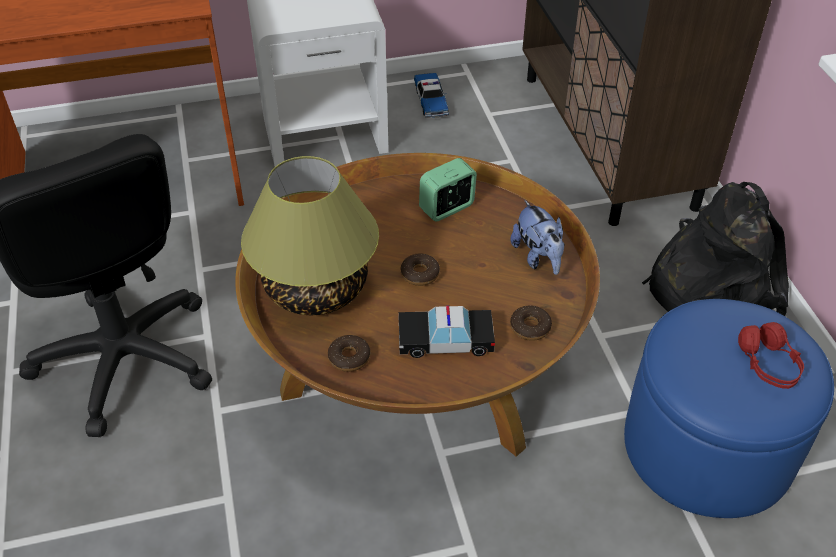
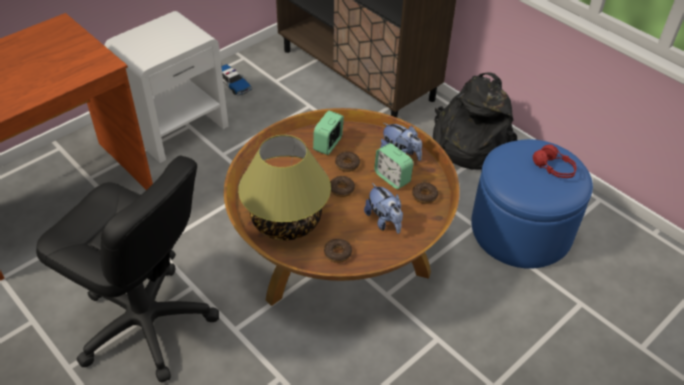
camera: 30 degrees left, 0 degrees up
(445, 340) = (384, 221): toy car -> plush toy
(453, 244) = (347, 164): none -> donut
(502, 285) = (392, 178): none -> alarm clock

